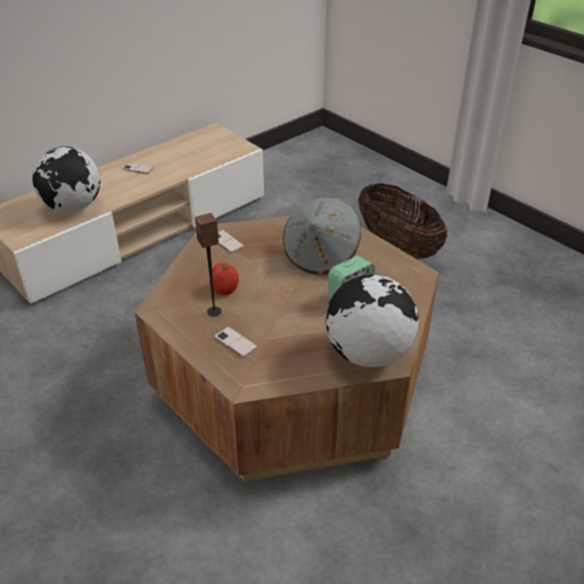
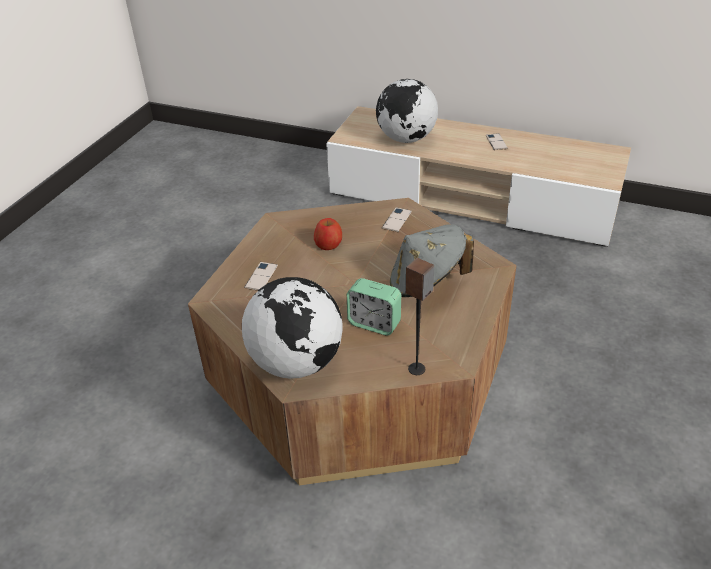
camera: 65 degrees right, 0 degrees up
(214, 311) = (293, 251): speaker -> speaker (417, 369)
(397, 246) = (639, 383): basket -> none

